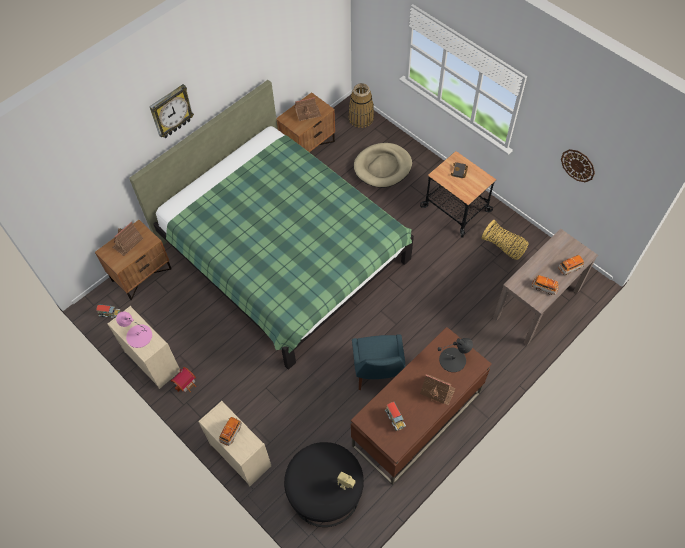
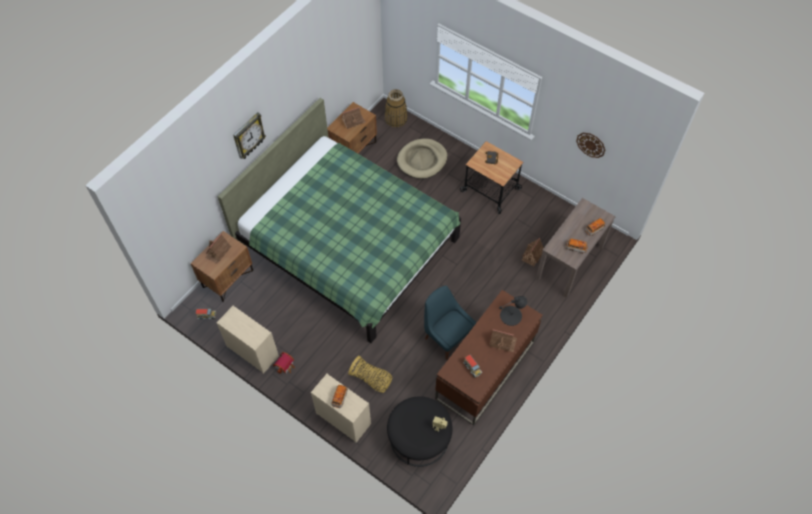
camera: 10 degrees left, 0 degrees up
(139, 335) = (246, 329): pink table lamp -> none
(377, 373) = (446, 336): blue chair -> blue chair turned 150 degrees clockwise
(493, 289) = (532, 255): none -> toy house
(504, 247) = (535, 218): basket -> basket (371, 379)

